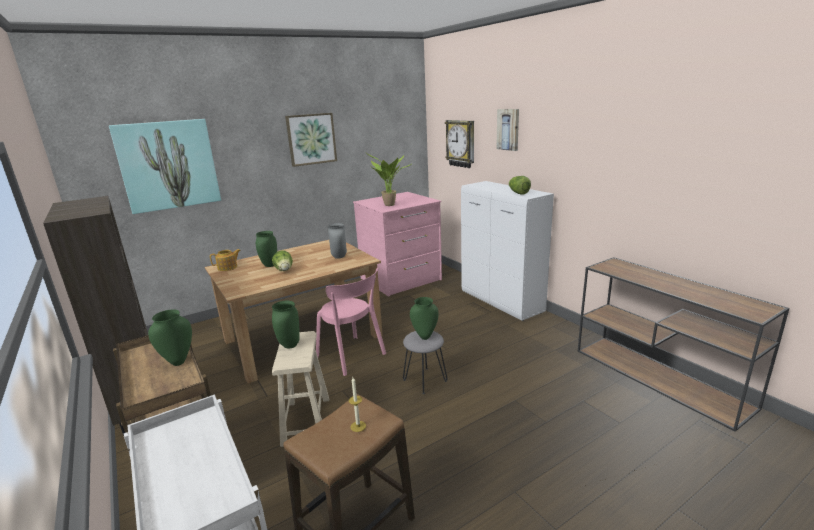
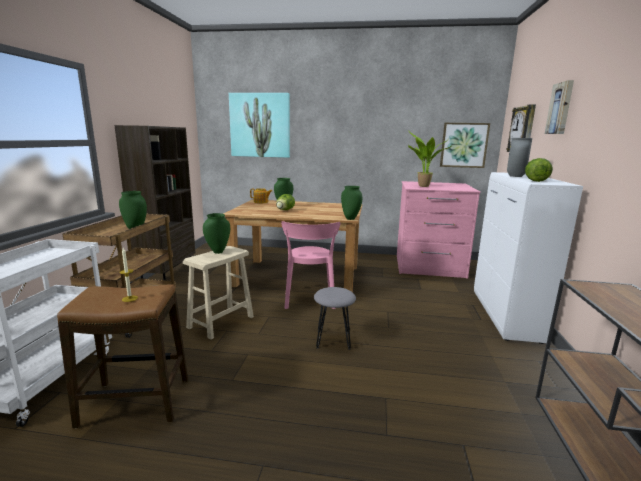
camera: 40 degrees right, 5 degrees down
(311, 139) = (372, 118): picture -> picture (464, 145)
(339, 257) = (335, 213): grey vase -> grey vase (516, 176)
(425, 336) = (337, 293): green vase -> green vase (351, 219)

